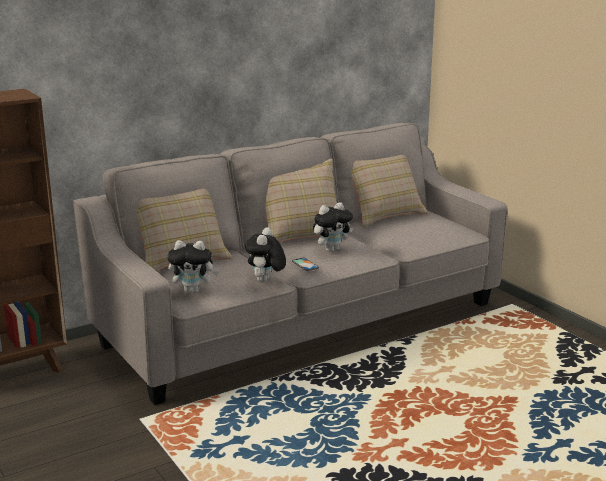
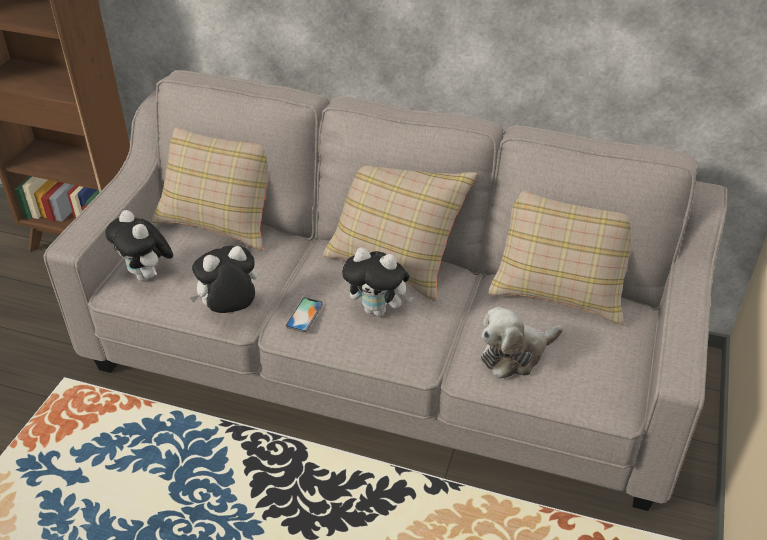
camera: 50 degrees right, 20 degrees up
(411, 237) = (515, 354): none -> plush toy

